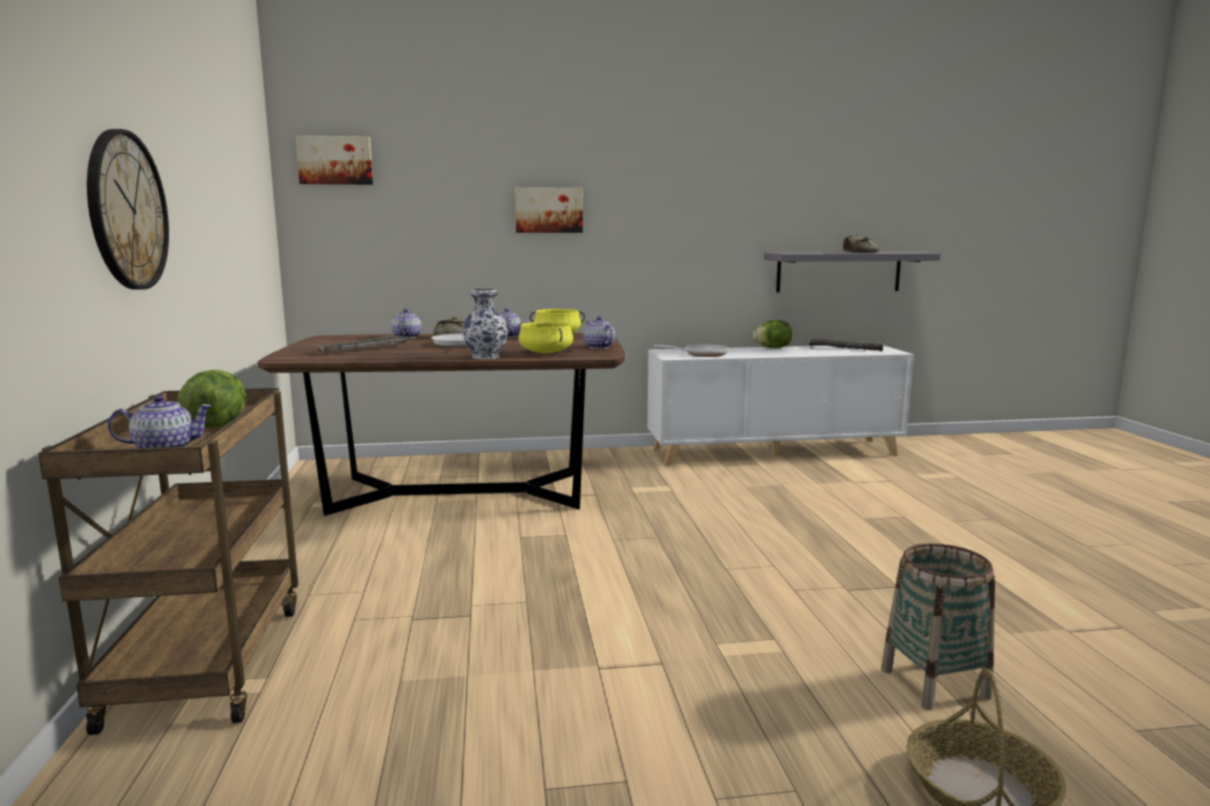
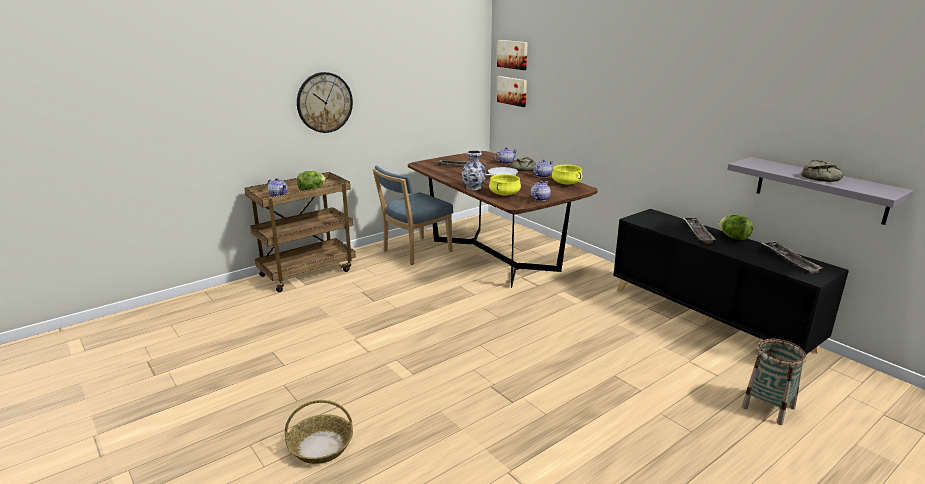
camera: 60 degrees right, 10 degrees up
(334, 539) = (414, 252): none -> blue chair
(548, 210) = (606, 97): picture -> picture (512, 91)
(702, 354) = (660, 224): frying pan -> none
(745, 351) = (697, 233): none -> tray
(774, 452) = (709, 318): white cabinet -> black cabinet
(934, 683) = (403, 426): basket -> basket (768, 407)

